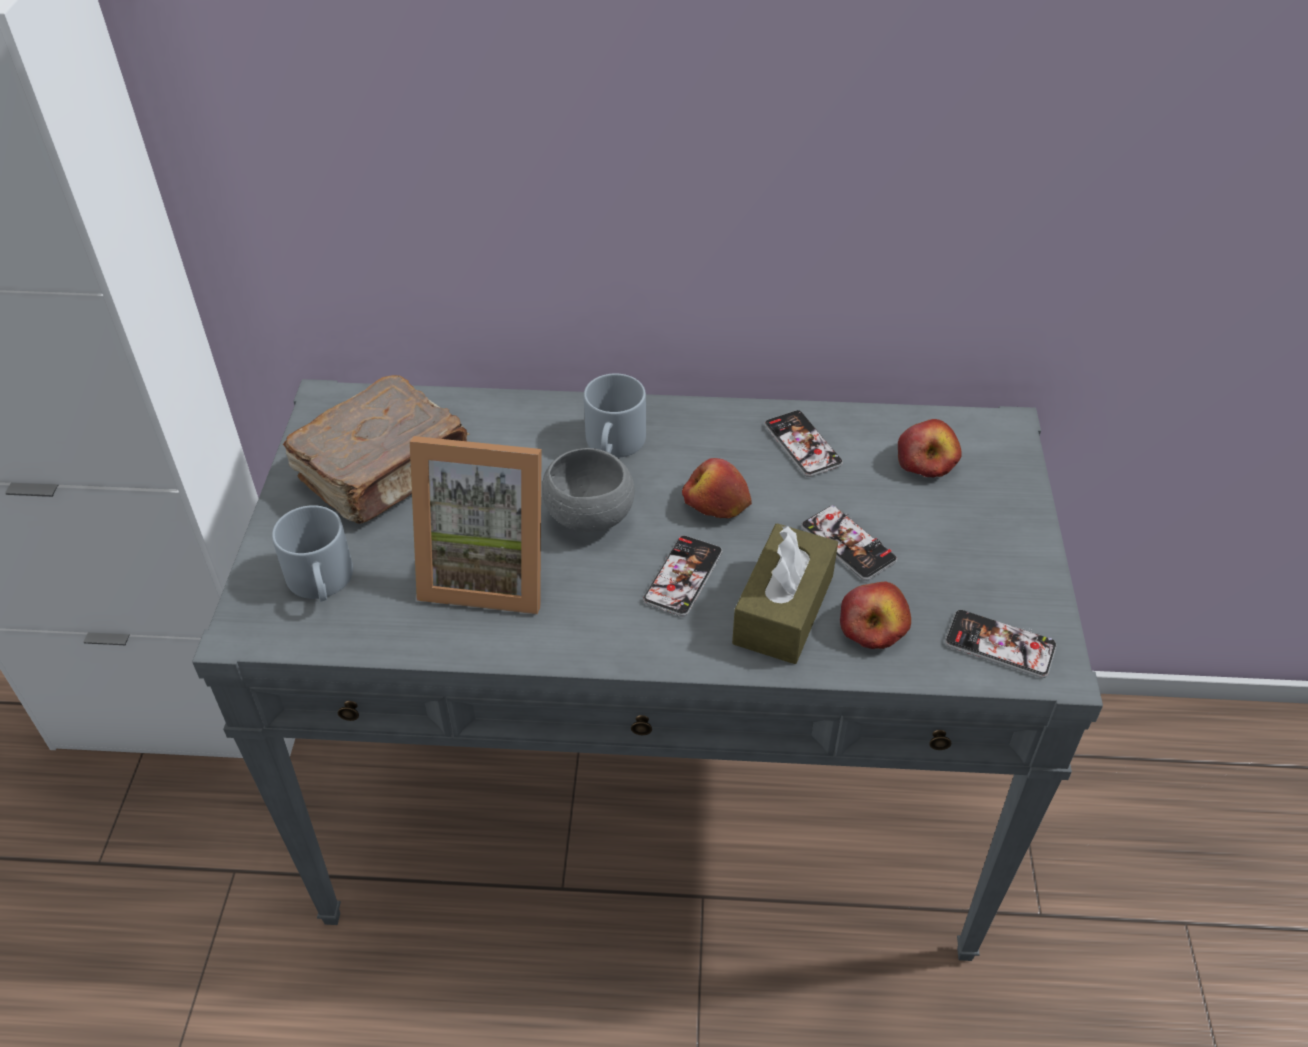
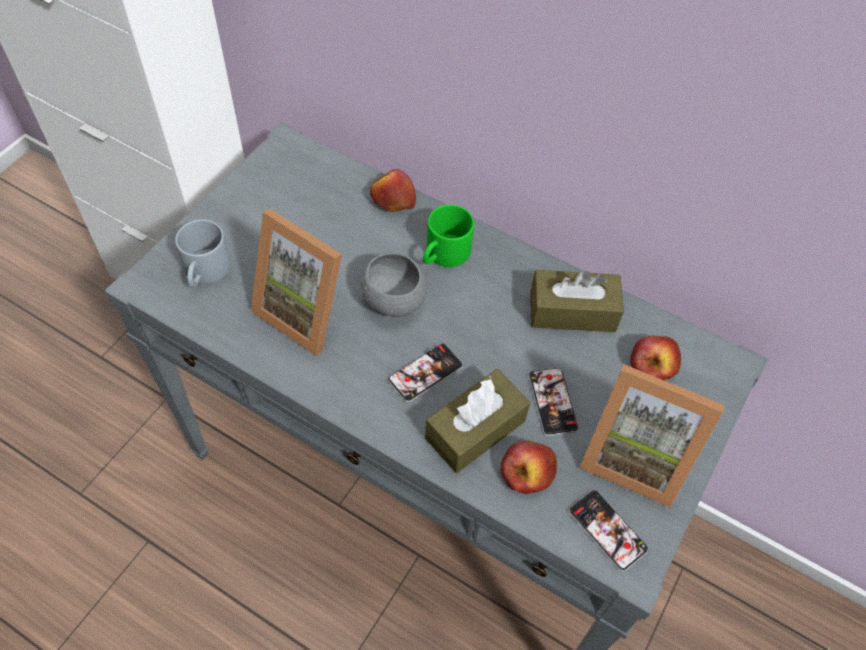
camera: 25 degrees right, 10 degrees up
(386, 470) = (290, 210): brown book -> none
(614, 445) = (444, 255): grey mug -> green mug
(716, 503) = (482, 329): apple -> apple (392, 199)
(802, 444) = (572, 311): phone -> brown tissue box
(973, 558) = (635, 455): none -> picture frame

